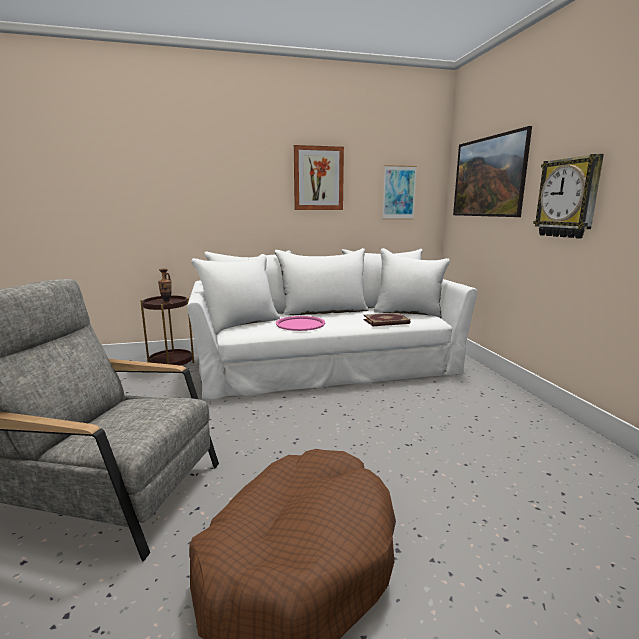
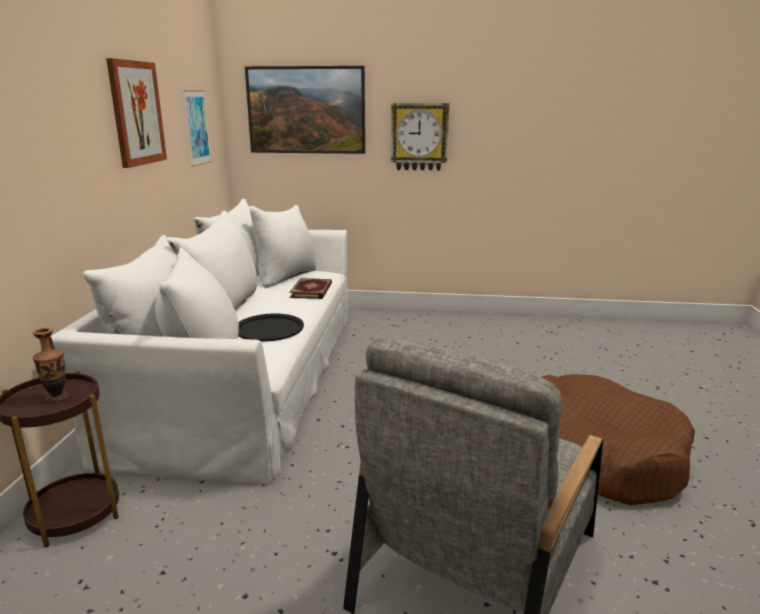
camera: 70 degrees left, 5 degrees up
(300, 324) = (269, 328): pink tray -> black tray

